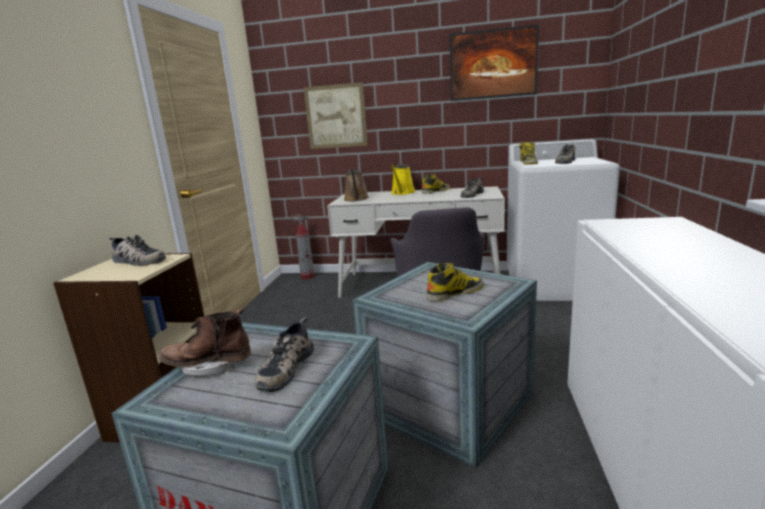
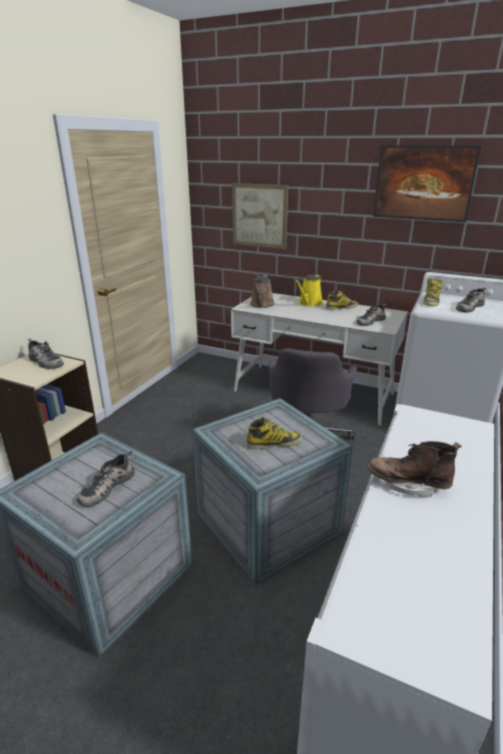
camera: 15 degrees right, 10 degrees up
(209, 367) = (60, 471): brown boot -> brown boot (407, 484)
(307, 277) = (218, 361): fire extinguisher -> none

